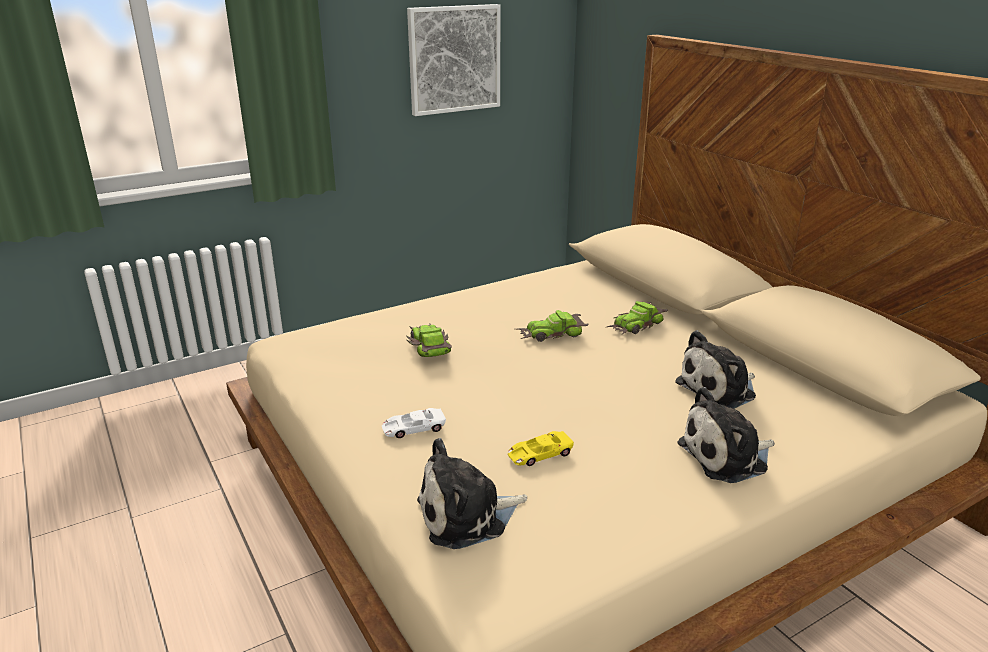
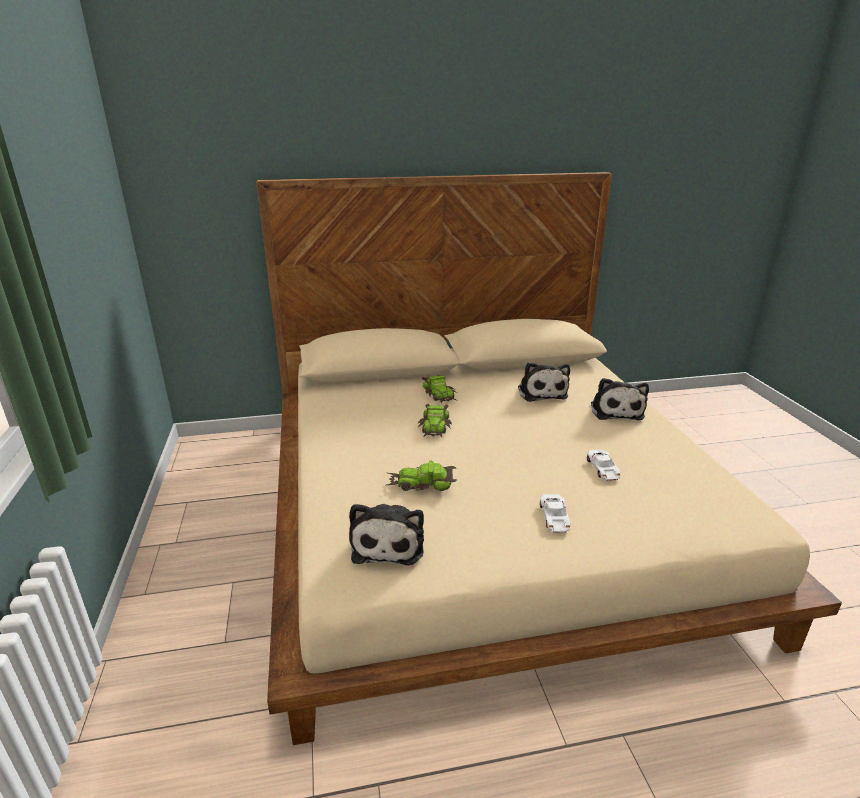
camera: 70 degrees left, 0 degrees up
(454, 59) = (83, 239): picture -> none
(467, 516) = (674, 513): plush toy -> plush toy (388, 543)
(539, 454) = (603, 469): yellow toy car -> white toy car

